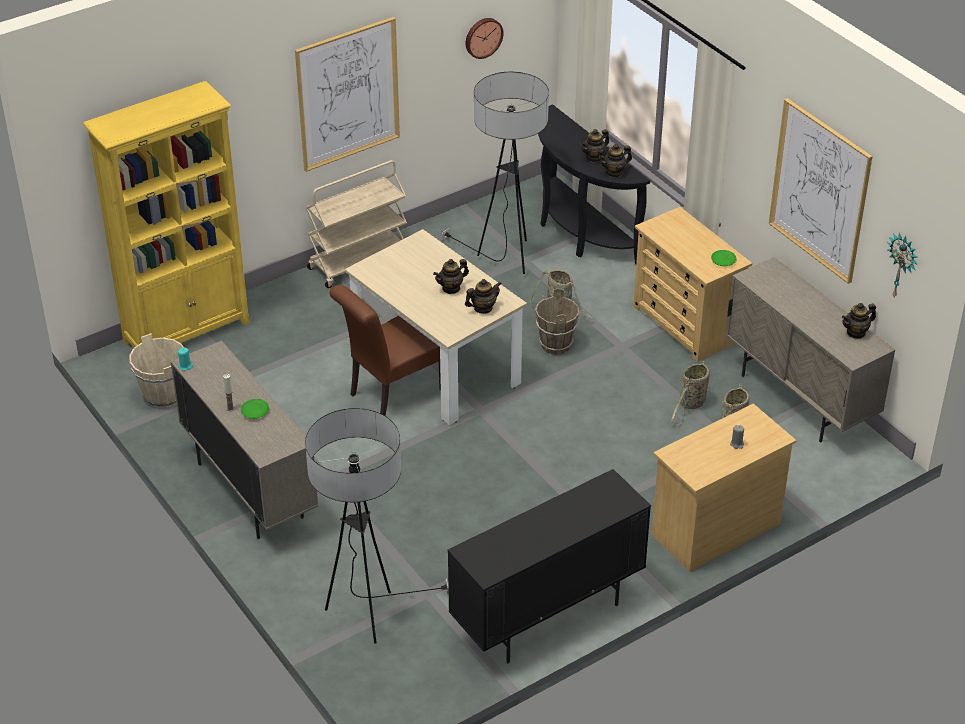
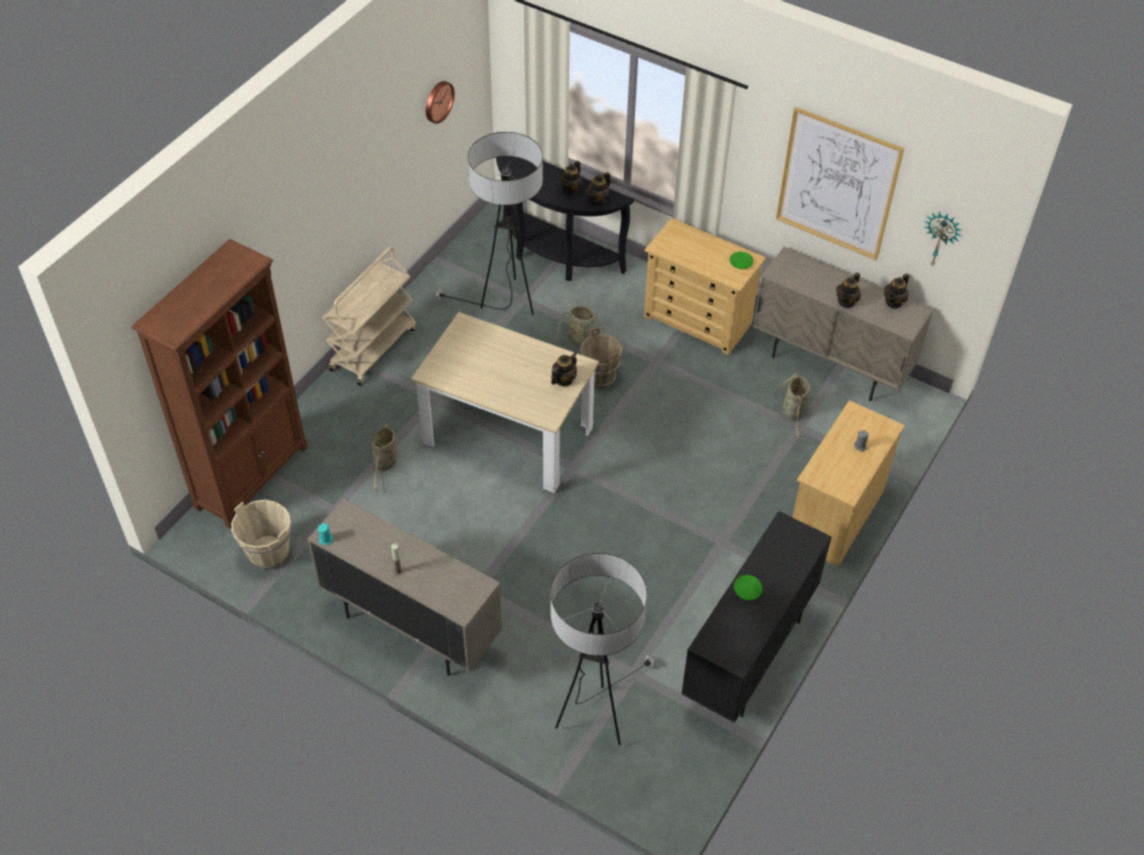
camera: 25 degrees left, 10 degrees up
(187, 331) = (252, 476): yellow bookcase -> brown bookcase
(255, 411) = (424, 566): green plate -> green plate (747, 589)
(348, 94) = (342, 199): picture -> none
(392, 394) = (484, 478): brown chair -> none
(451, 288) = (522, 367): teapot -> teapot (846, 301)
(691, 404) = (747, 399): basket -> basket (385, 464)

